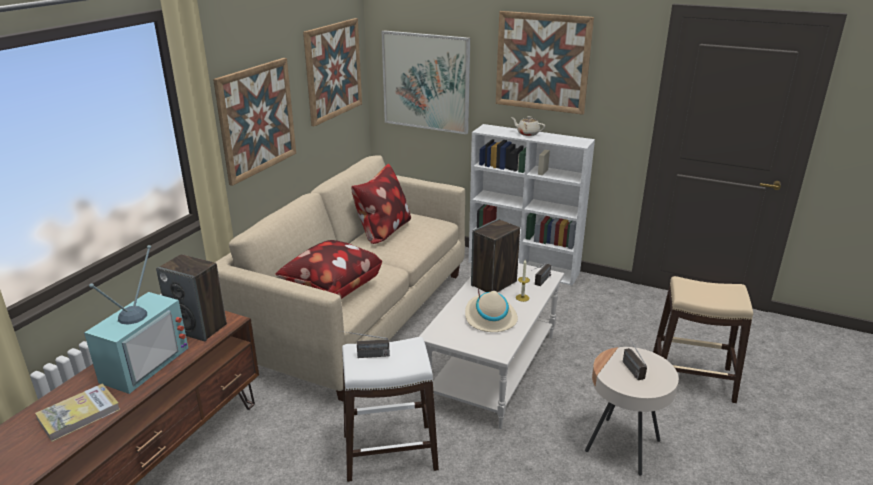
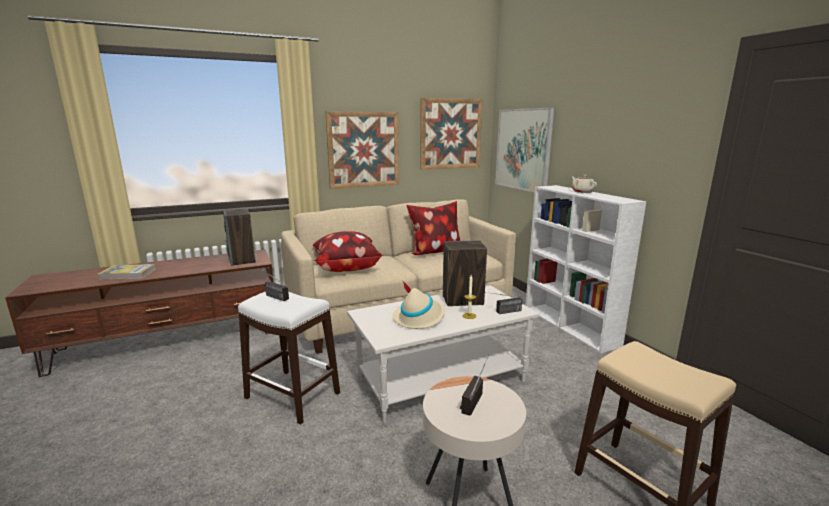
camera: 40 degrees right, 10 degrees down
(142, 363) = (191, 265): television -> none
(542, 62) = (606, 123): picture -> none

